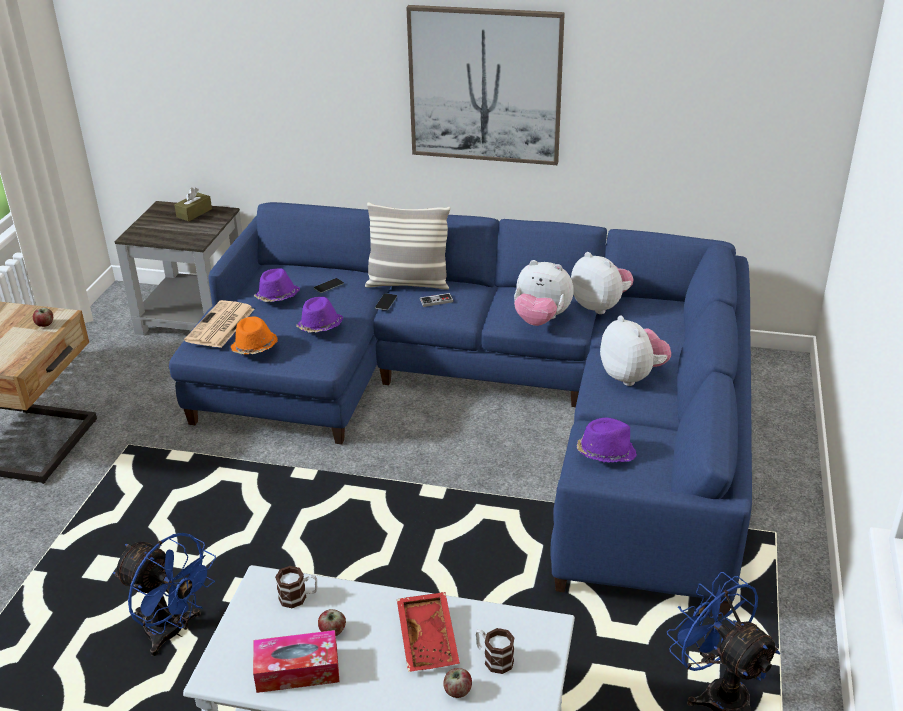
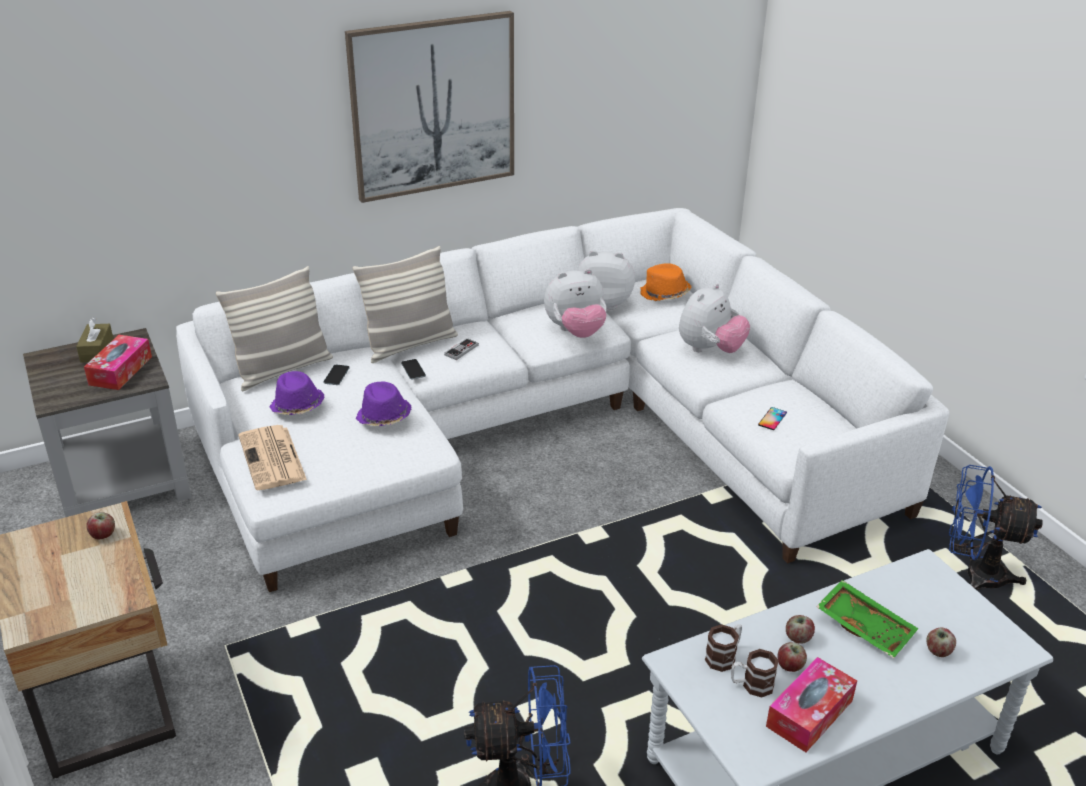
camera: 40 degrees left, 0 degrees up
(189, 230) = (120, 370): none -> tissue box
(254, 348) = (342, 465): orange hat -> orange hat (664, 294)
(304, 269) = (282, 370): none -> pillow
(367, 616) = (798, 638): none -> apple
(429, 639) = (865, 626): red tray -> green tray
(493, 402) = (544, 434): blue sofa -> white sofa
(493, 659) = (926, 612): mug -> mug (751, 685)
(605, 453) = (772, 419): purple hat -> phone
(632, 376) = (710, 350): plush toy -> plush toy turned 105 degrees clockwise

